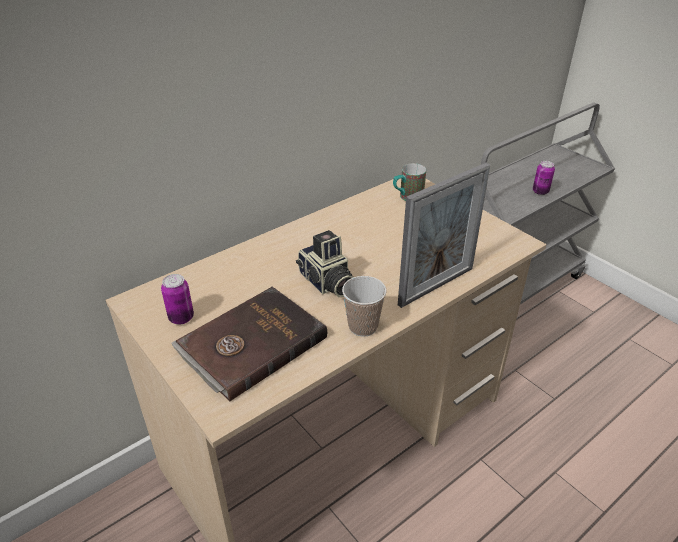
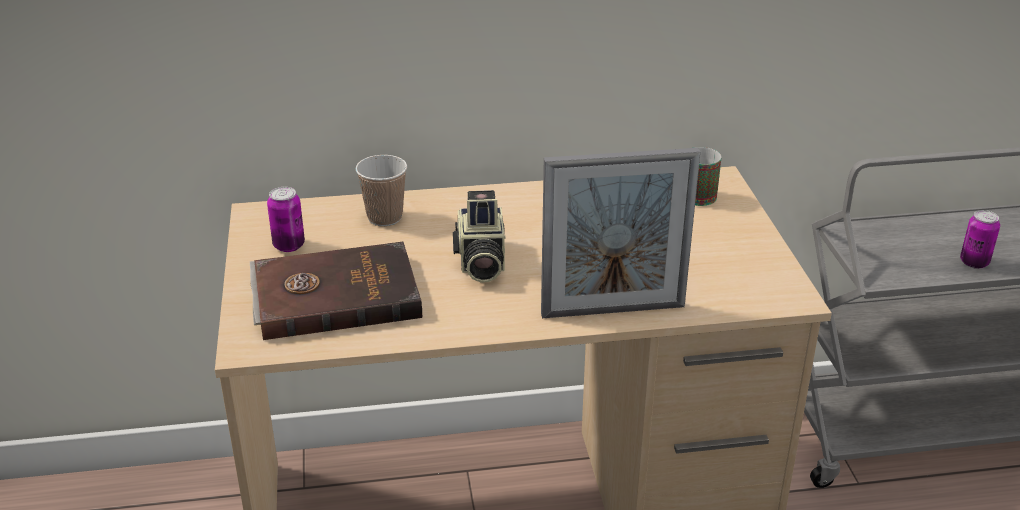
camera: 30 degrees right, 5 degrees down
(363, 327) = (475, 322): cup -> cup (385, 217)

